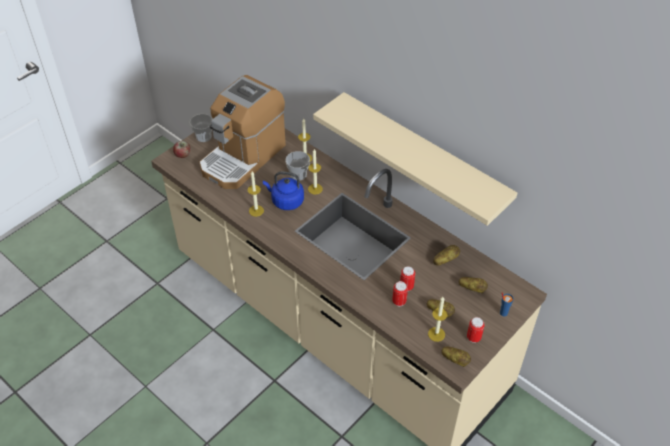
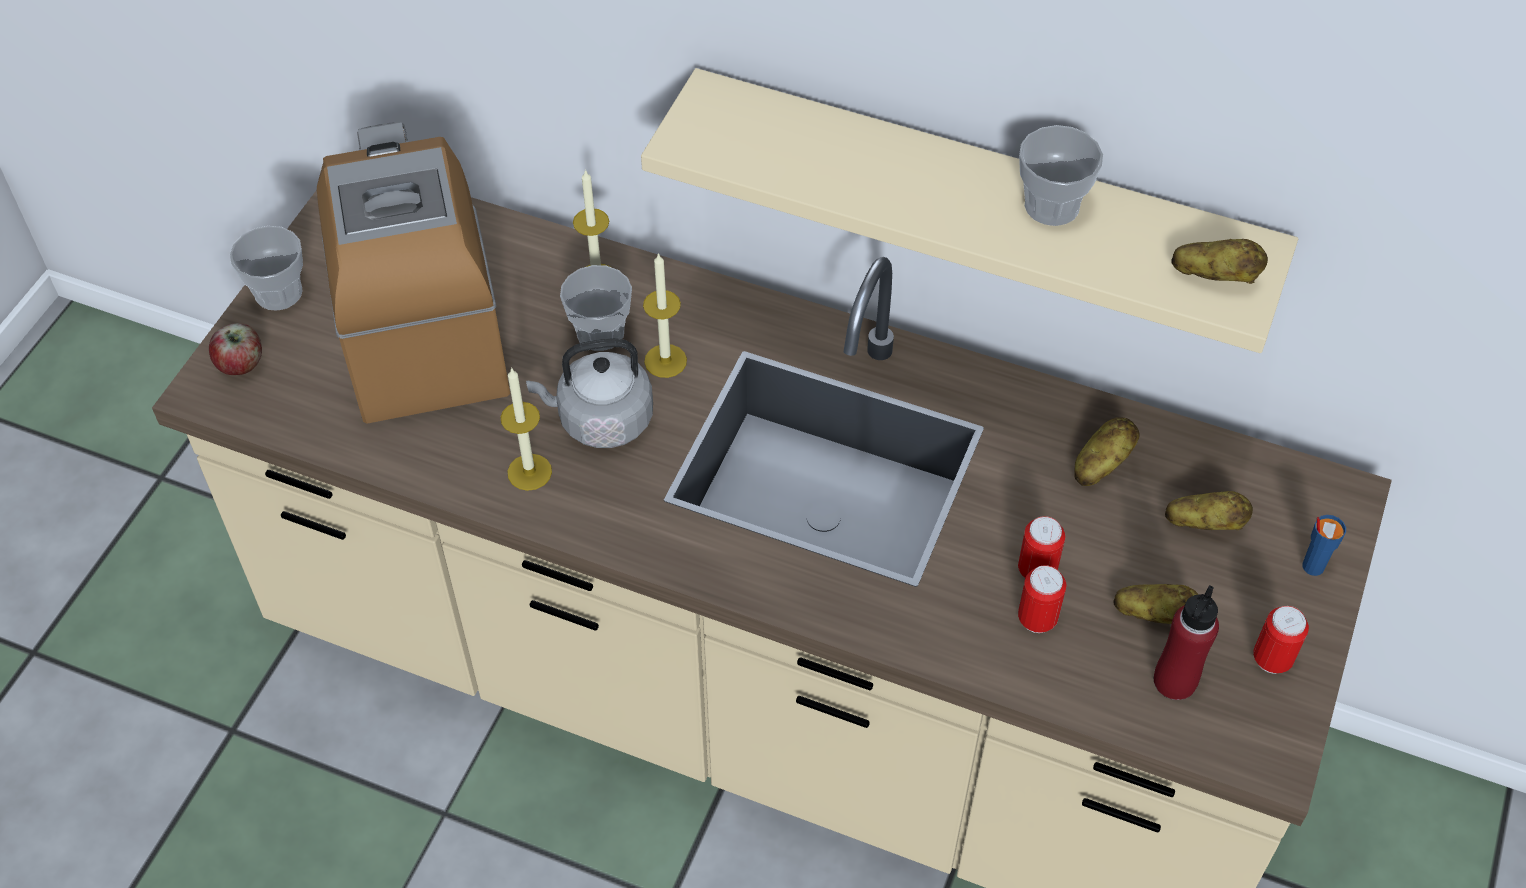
camera: 20 degrees left, 5 degrees up
(243, 157) = (421, 323): coffee machine -> coffee machine turned 150 degrees clockwise
(286, 201) = (600, 420): blue kettle -> grey kettle
(436, 334) = (1174, 681): candle -> red bottle
(438, 161) = (1052, 206): none -> cup
(455, 360) = (1255, 738): potato -> potato (1215, 276)

